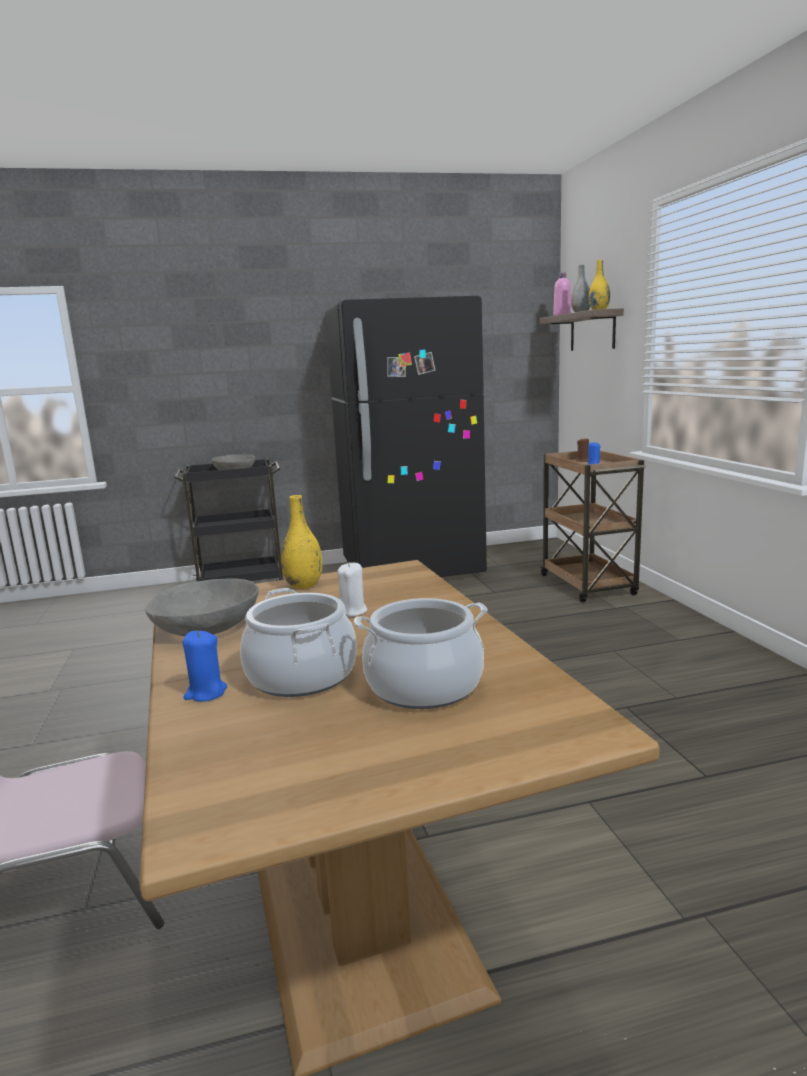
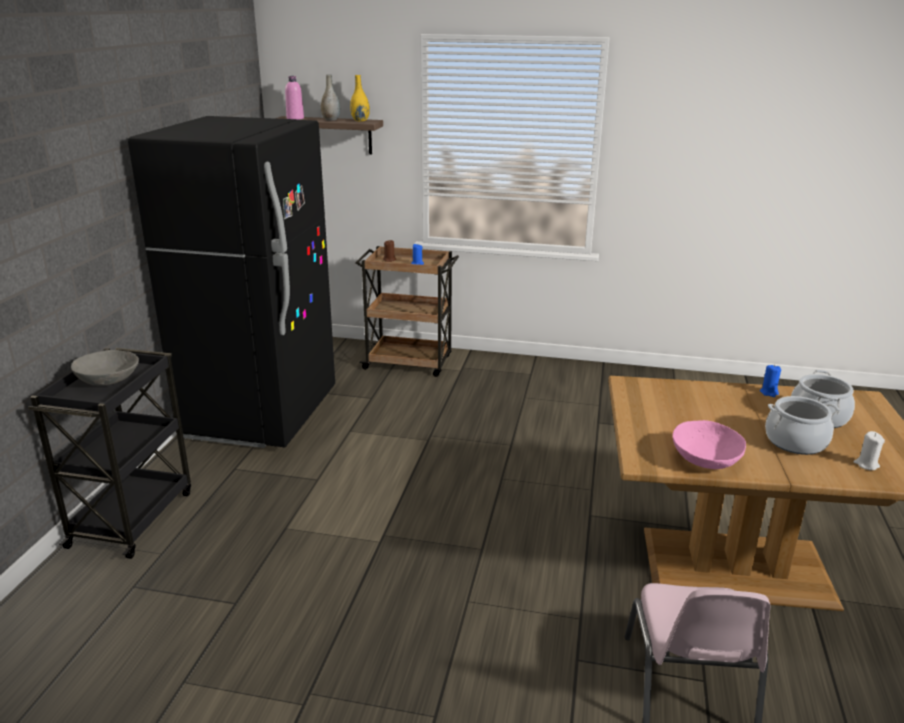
camera: 65 degrees left, 10 degrees up
(205, 693) = (809, 469): blue candle -> blue candle (769, 392)
(207, 627) = (705, 459): grey bowl -> pink bowl
(304, 585) = (639, 417): yellow vase -> none
(352, 611) = (704, 413): white candle -> white candle (866, 464)

